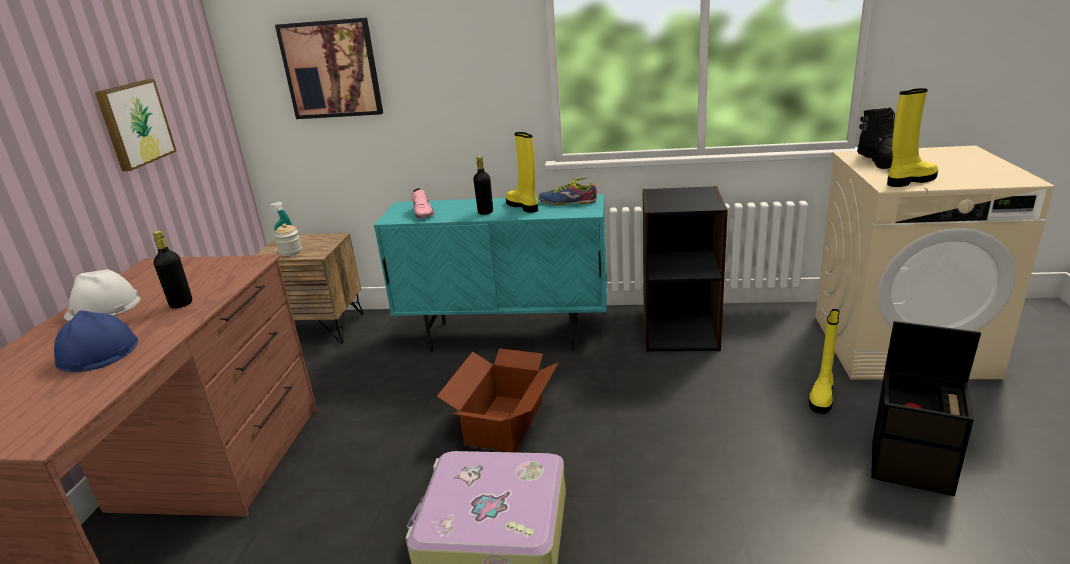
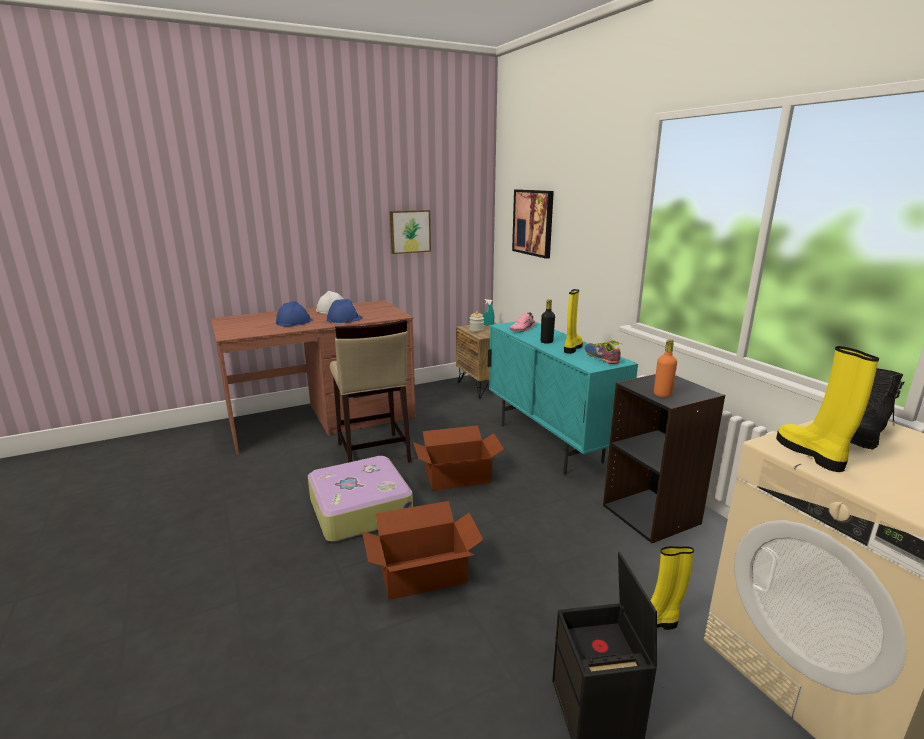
camera: 55 degrees right, 5 degrees down
(181, 304) = (344, 319): black bottle -> blue hard hat
(362, 480) = (373, 453): none -> beige stool
(676, 514) = (424, 575): none -> cardboard box
(694, 204) = (662, 394): none -> orange bottle
(910, 181) = (811, 454): yellow boot -> yellow boot turned 135 degrees counterclockwise

